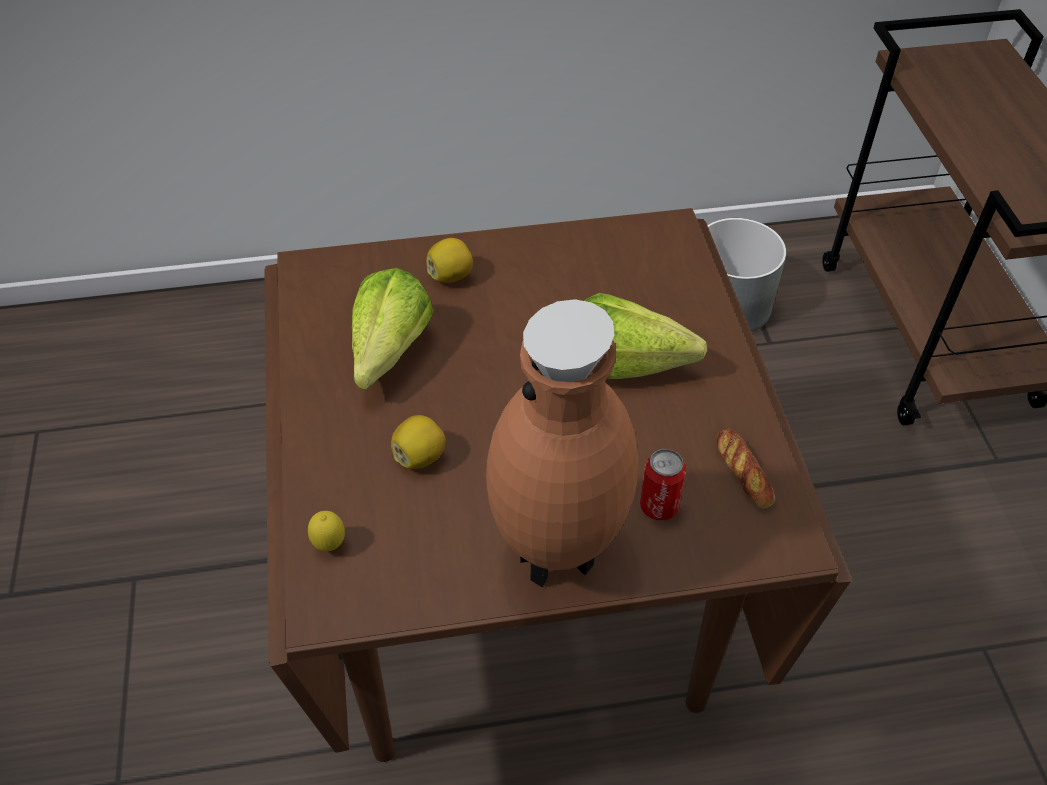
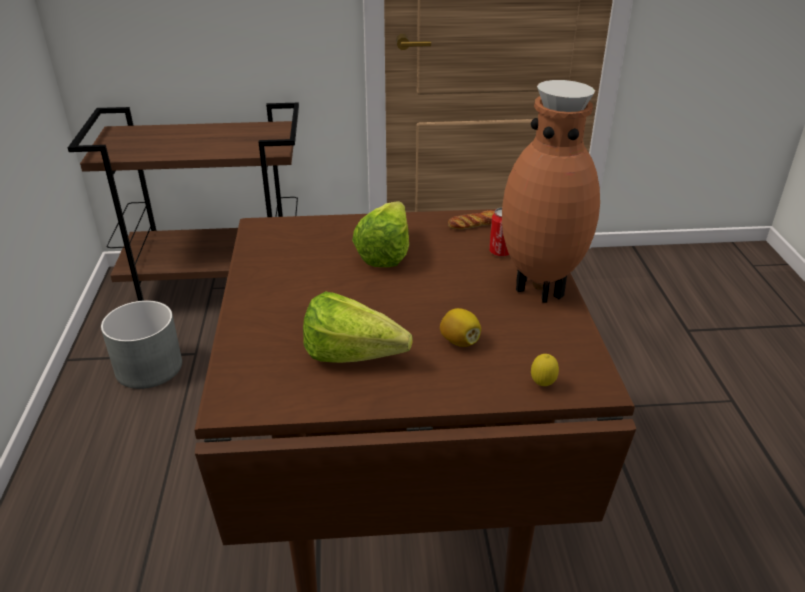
camera: 85 degrees left, 15 degrees down
(451, 275) = (271, 322): lemon -> none

